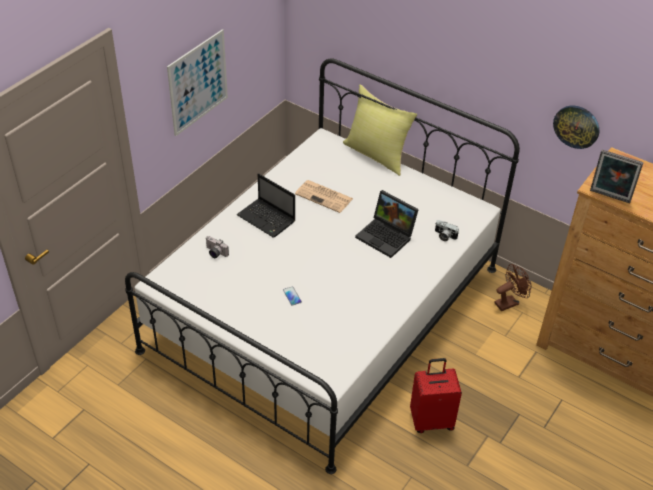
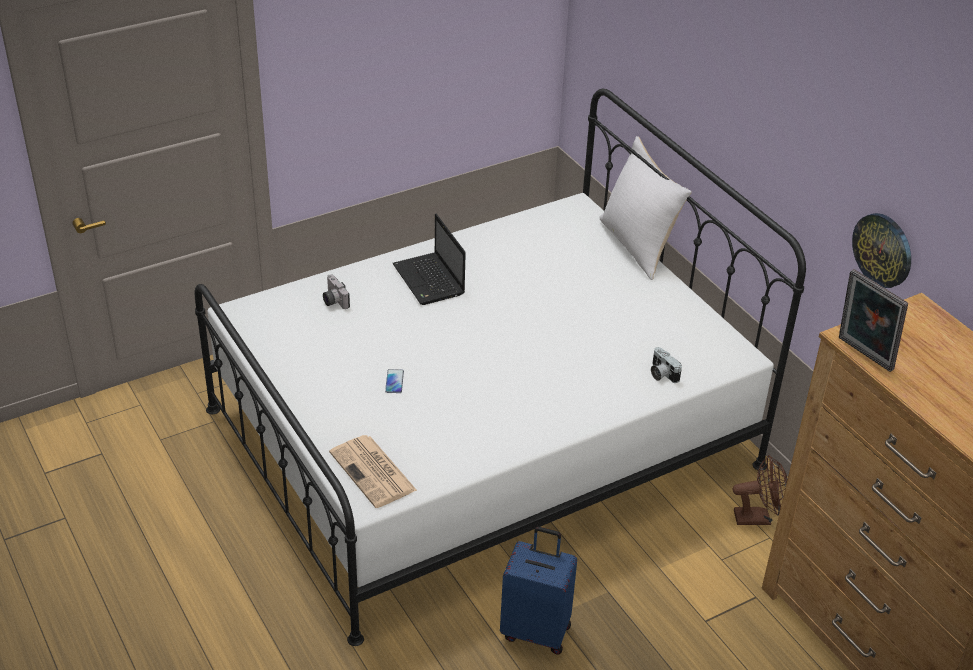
camera: 25 degrees right, 5 degrees down
(198, 82) = (394, 70): picture -> none
(325, 196) = (527, 276): newspaper -> newspaper (374, 472)
(377, 154) = (638, 245): yellow pillow -> white pillow
(387, 236) = (578, 349): laptop -> none
(431, 420) = (536, 631): red suitcase -> blue suitcase

